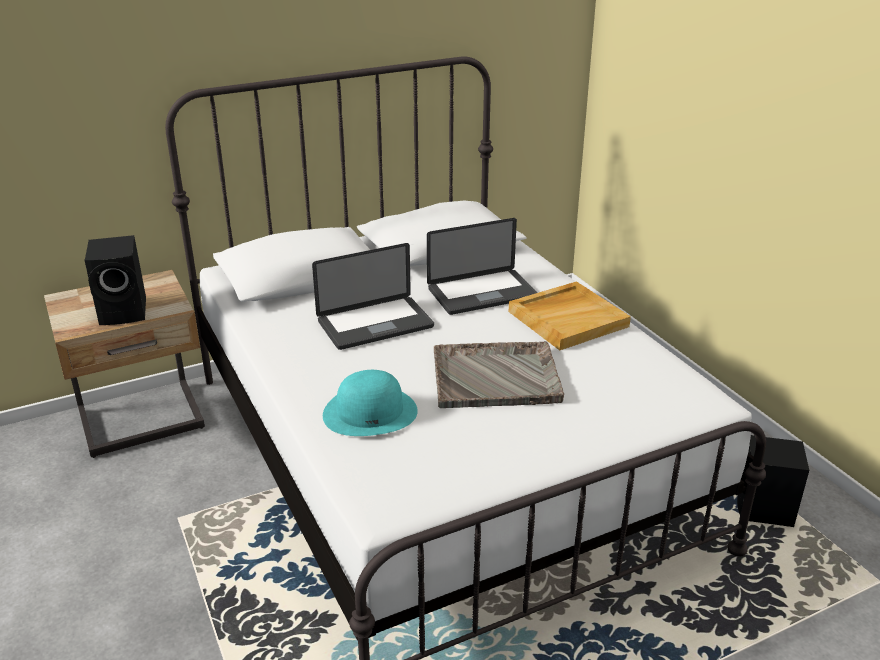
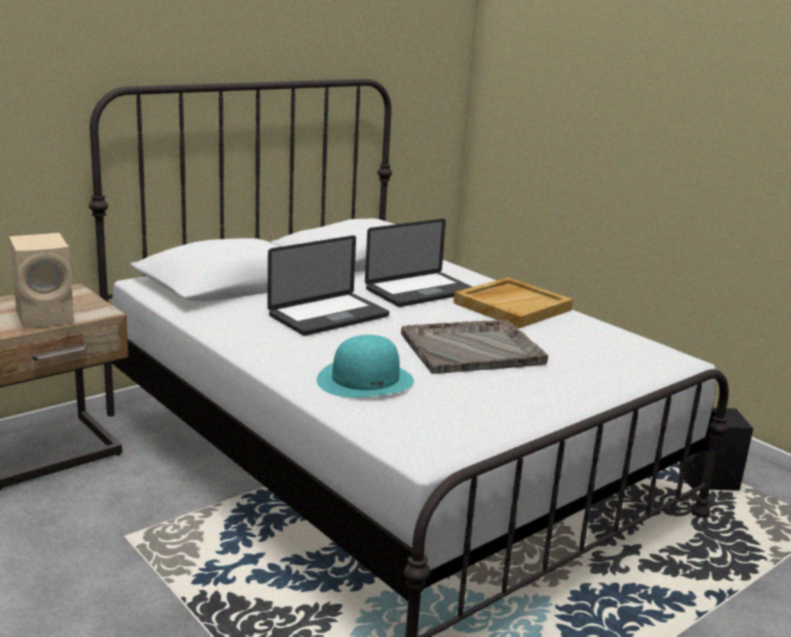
camera: 15 degrees left, 10 degrees down
(125, 311) = (47, 316): black speaker -> beige speaker

